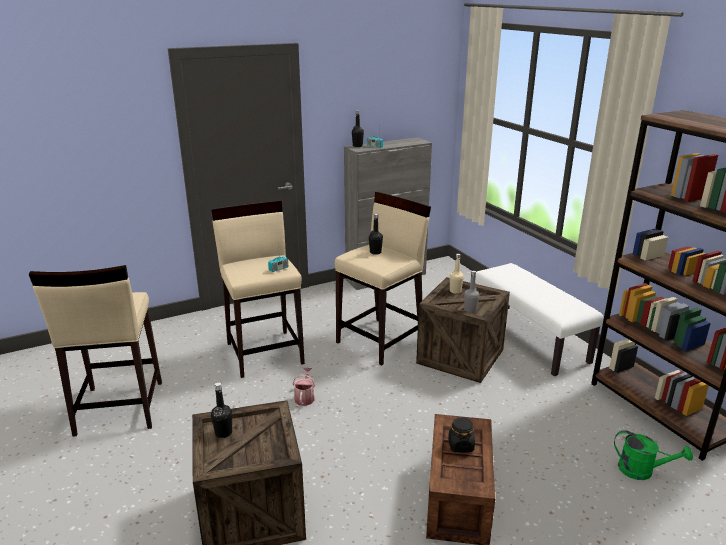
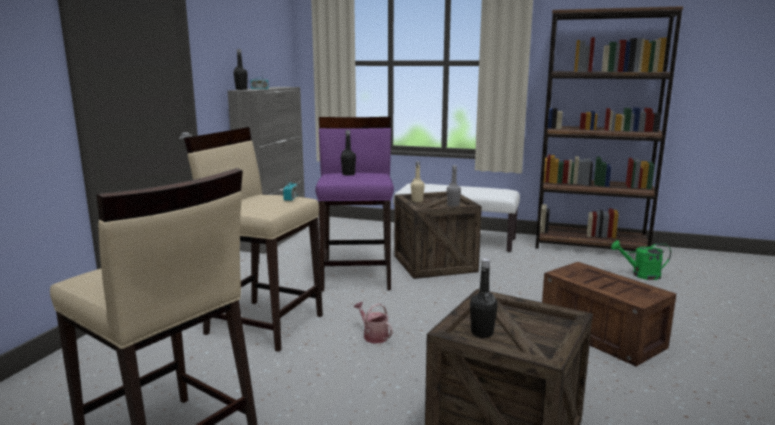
camera: 45 degrees left, 10 degrees down
(381, 340) = (357, 276): beige stool -> purple stool
(460, 445) = (597, 280): black jar -> none
(642, 471) = (641, 275): green watering can -> green watering can turned 150 degrees counterclockwise

